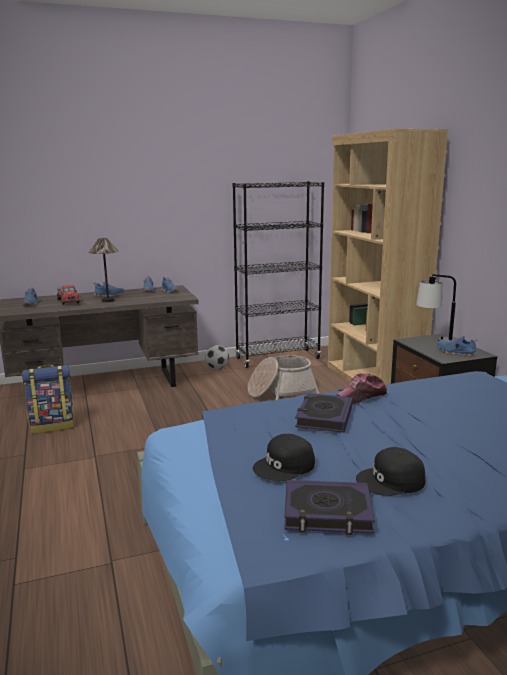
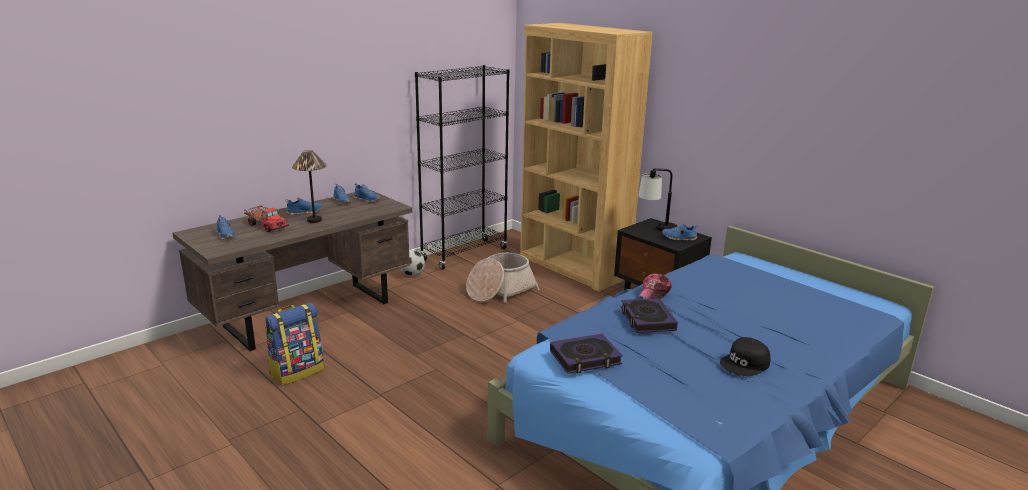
camera: 25 degrees left, 5 degrees up
(285, 466) = (664, 368): black cap -> none
(327, 513) = (729, 398): book -> book (585, 358)

